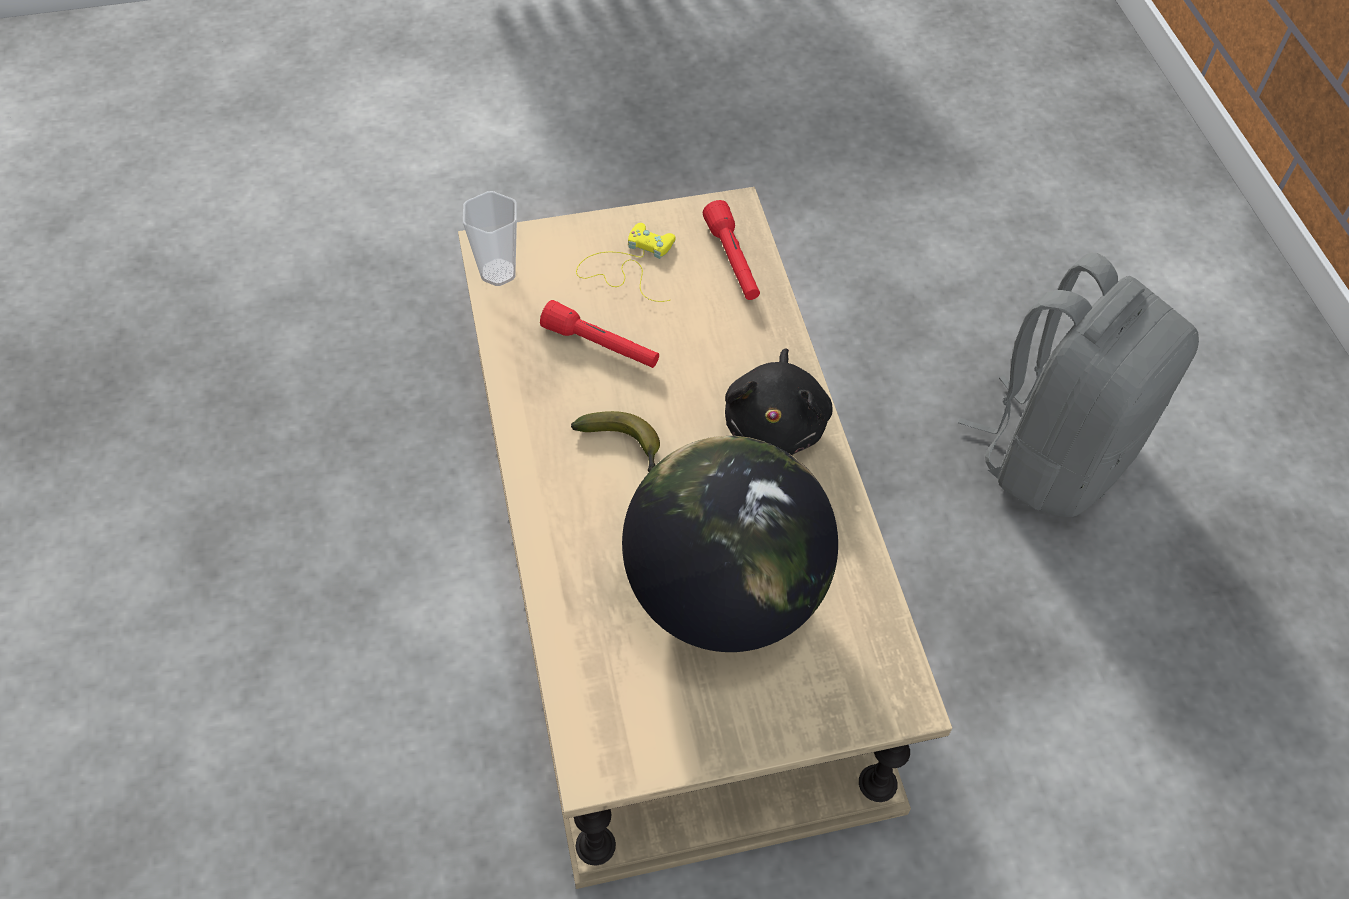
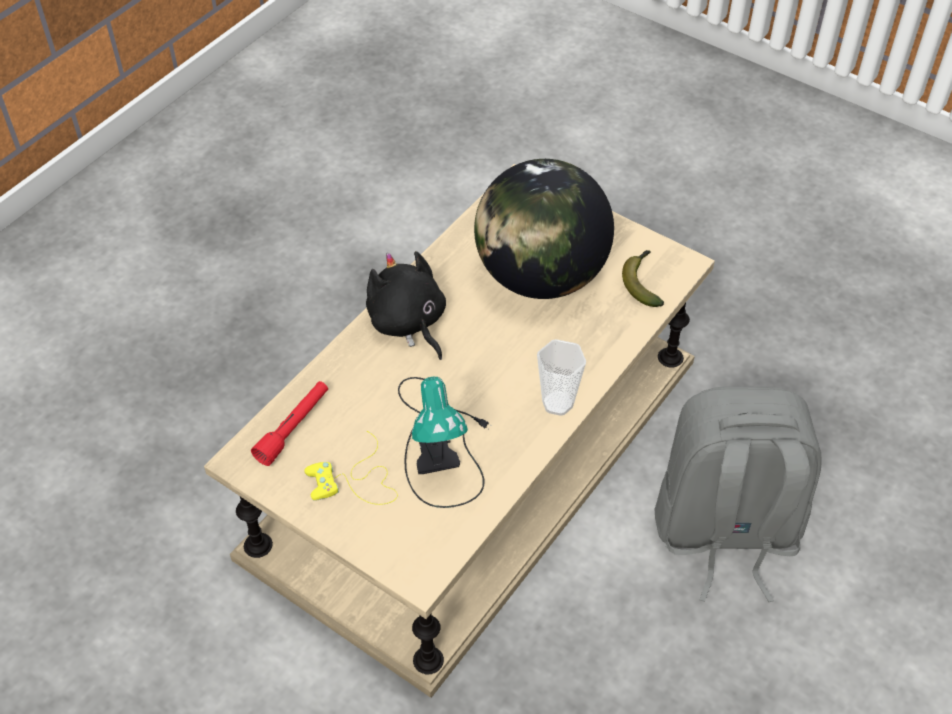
camera: 130 degrees left, 5 degrees down
(498, 272) = (438, 551): cup -> cup (557, 403)
(601, 346) = (439, 444): red flashlight -> table lamp
(624, 446) = (500, 378): banana -> banana (642, 282)
(776, 423) = (408, 323): black plush toy -> black plush toy turned 90 degrees counterclockwise
(1054, 452) = (206, 328): grey backpack -> grey backpack (724, 533)

